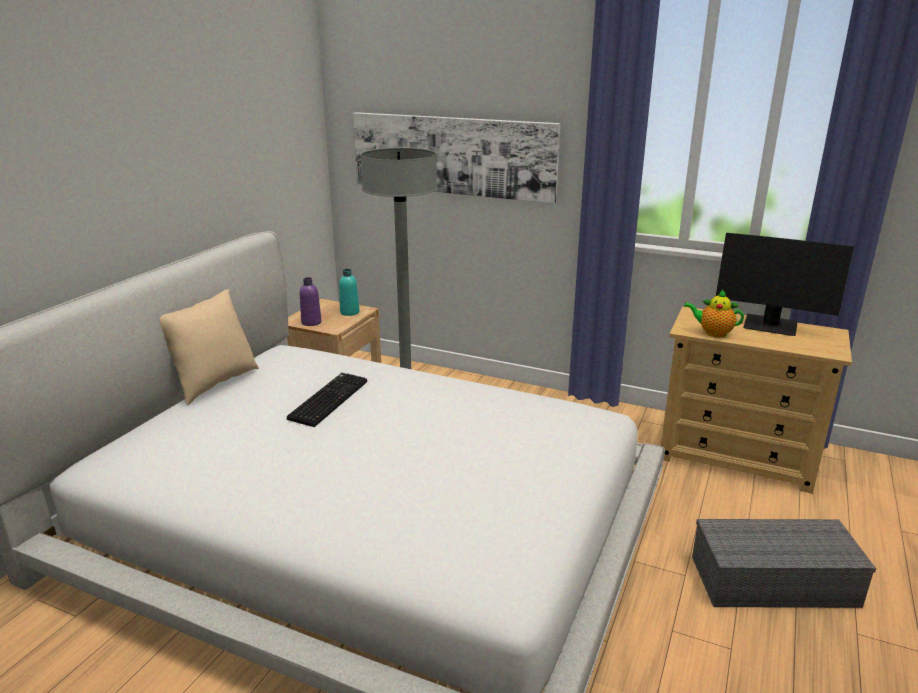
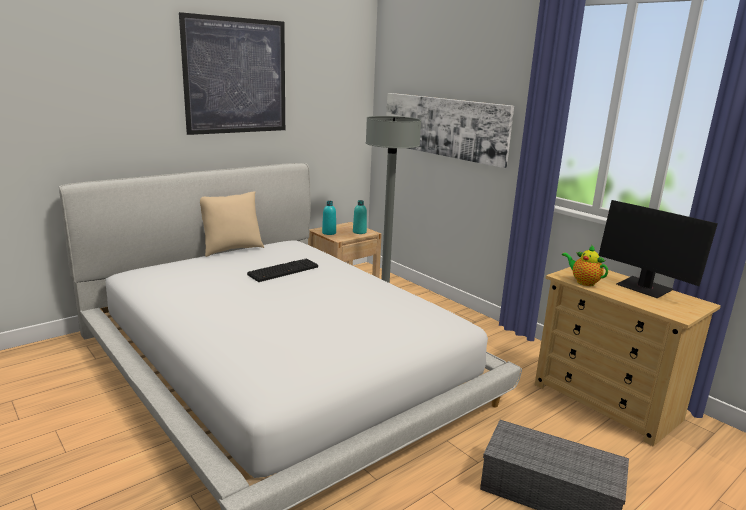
camera: 25 degrees right, 5 degrees down
(161, 115) = (236, 76): none -> picture
(311, 322) = (329, 233): purple bottle -> turquoise bottle

